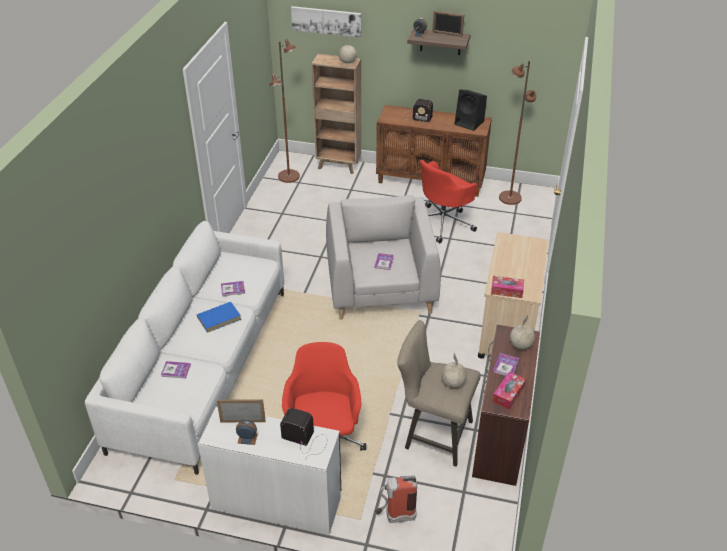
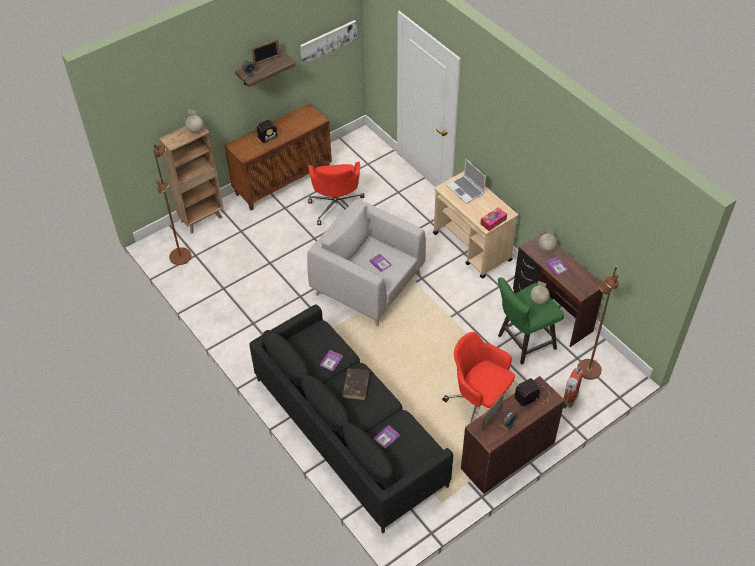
camera: 50 degrees left, 10 degrees up
(203, 367) = (349, 431): white sofa -> black sofa
(219, 318) = (355, 385): blue book -> brown book
(276, 501) = (507, 455): white desk -> brown desk
(326, 21) = (160, 107): picture -> picture (328, 41)
(433, 434) = (522, 343): beige stool -> green stool
(470, 123) = (303, 117): black speaker -> none
(508, 394) = (579, 280): tissue box -> none
(509, 198) = (349, 155): brown floor lamp -> brown floor lamp (588, 369)
(522, 252) = (466, 190): none -> laptop

